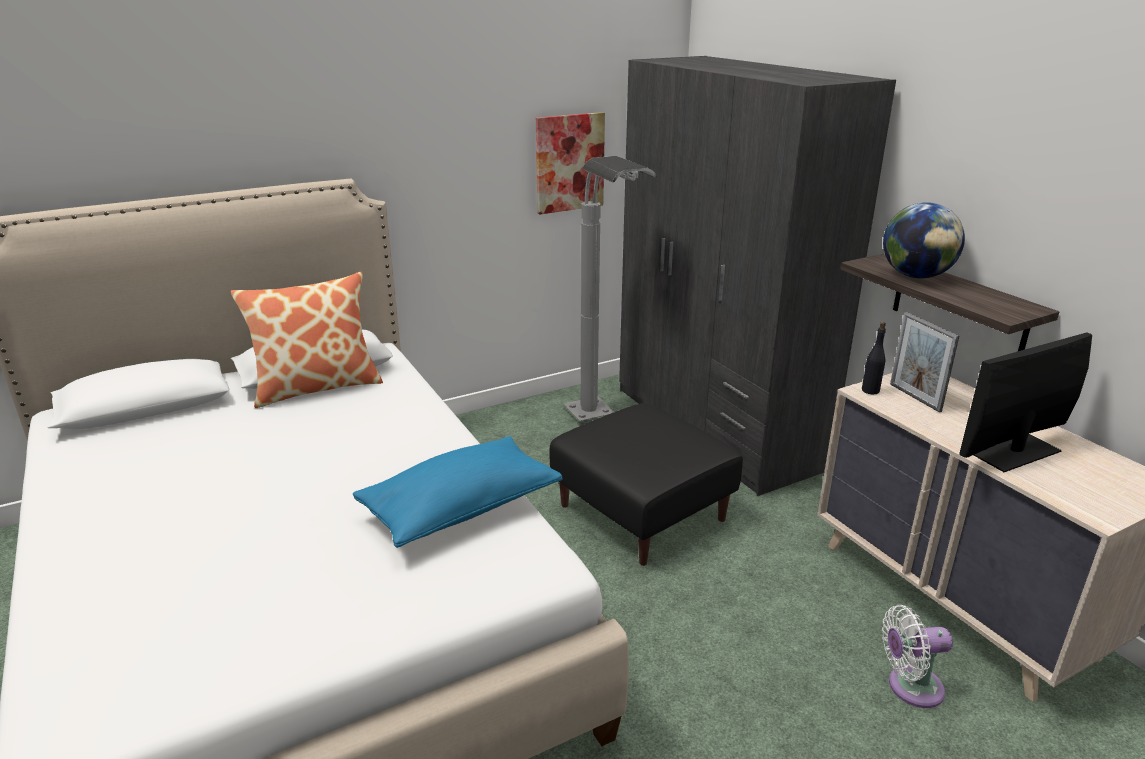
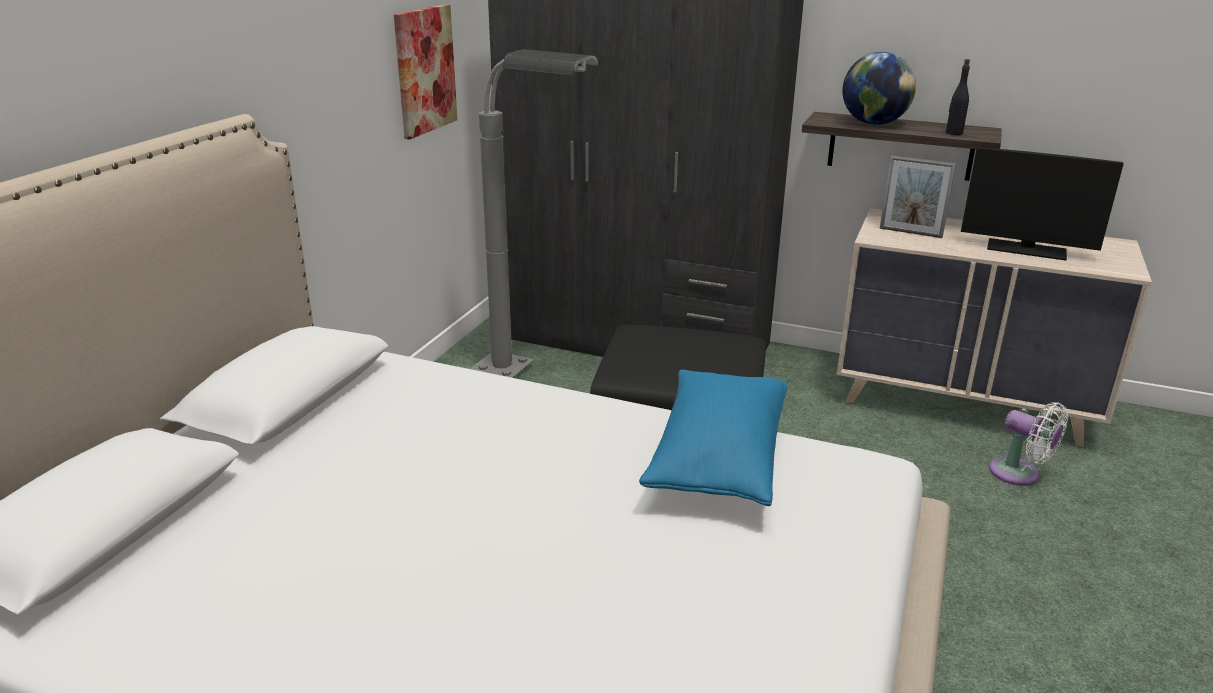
camera: 40 degrees left, 0 degrees up
(317, 387) = (327, 413): pillow -> none
(870, 390) = (876, 236): black bottle -> black bottle (953, 133)
(909, 687) = (1019, 474): white fan -> white fan turned 90 degrees counterclockwise
(1015, 452) = (1026, 249): monitor -> monitor turned 90 degrees counterclockwise

